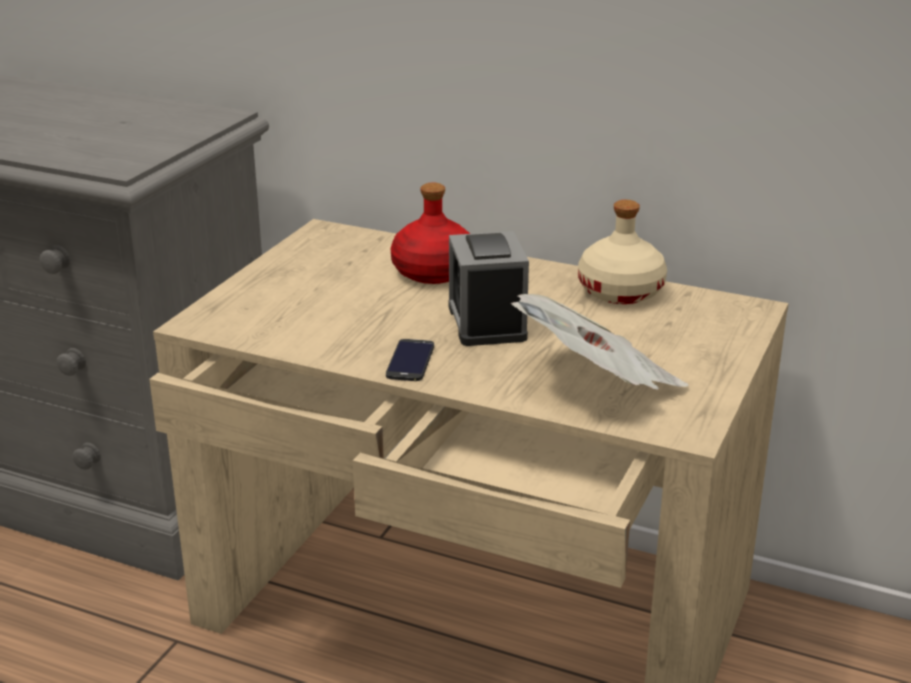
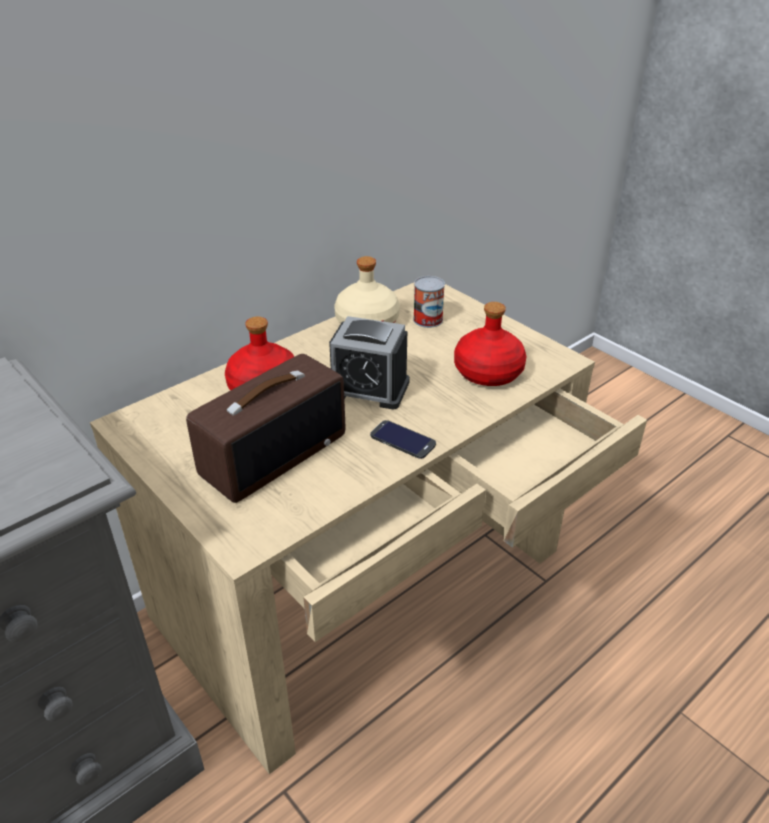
camera: 65 degrees left, 10 degrees up
(333, 303) = (273, 453): none -> radio
(598, 384) = (487, 372): newspaper -> red bottle
(674, 324) = (428, 319): none -> can

